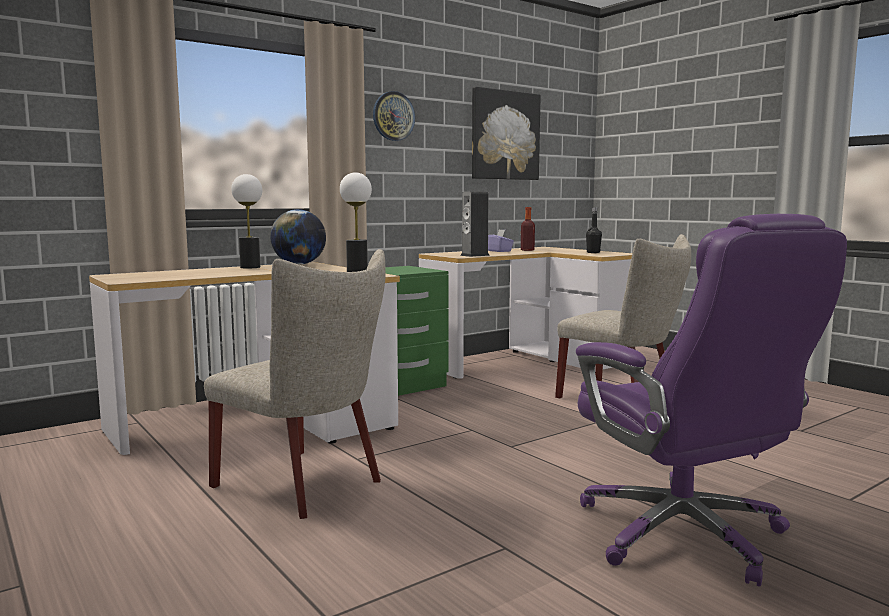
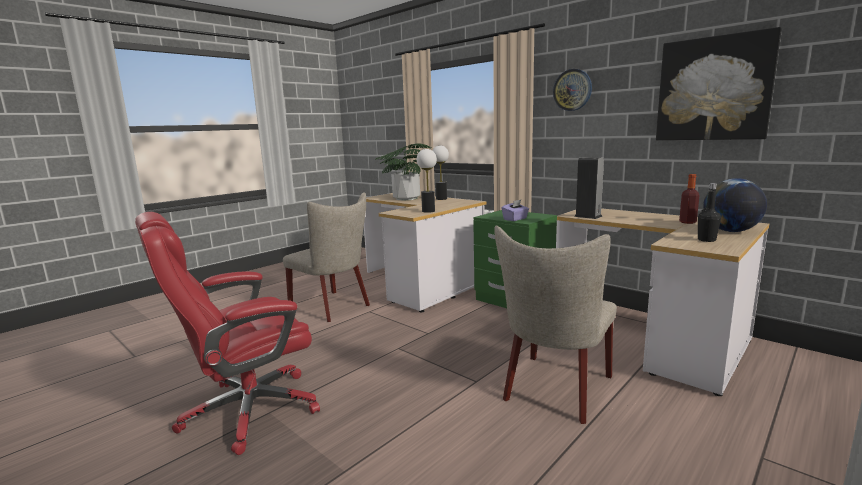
camera: 80 degrees right, 5 degrees up
(200, 273) = (406, 198): none -> potted plant
(299, 264) = (465, 201): globe -> globe (730, 231)
(306, 485) = (333, 307): beige chair -> beige chair turned 75 degrees counterclockwise
(499, 251) = (652, 217): purple tissue box -> purple tissue box (515, 219)
(685, 535) = (247, 411): purple office chair -> red office chair

